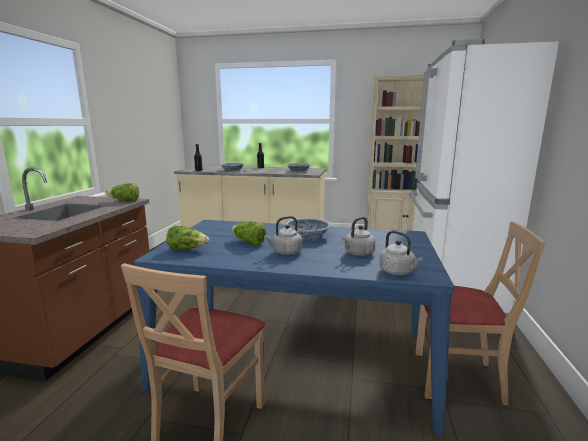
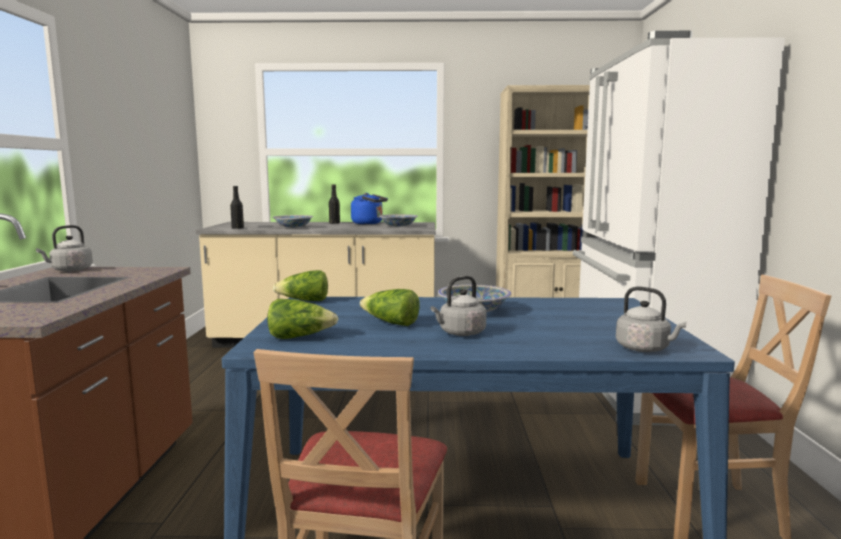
camera: 10 degrees left, 5 degrees down
(124, 201) = (151, 271): lettuce -> lettuce (304, 301)
(282, 168) = (369, 223): none -> blue kettle
(358, 254) = (568, 329): grey kettle -> grey kettle (70, 270)

